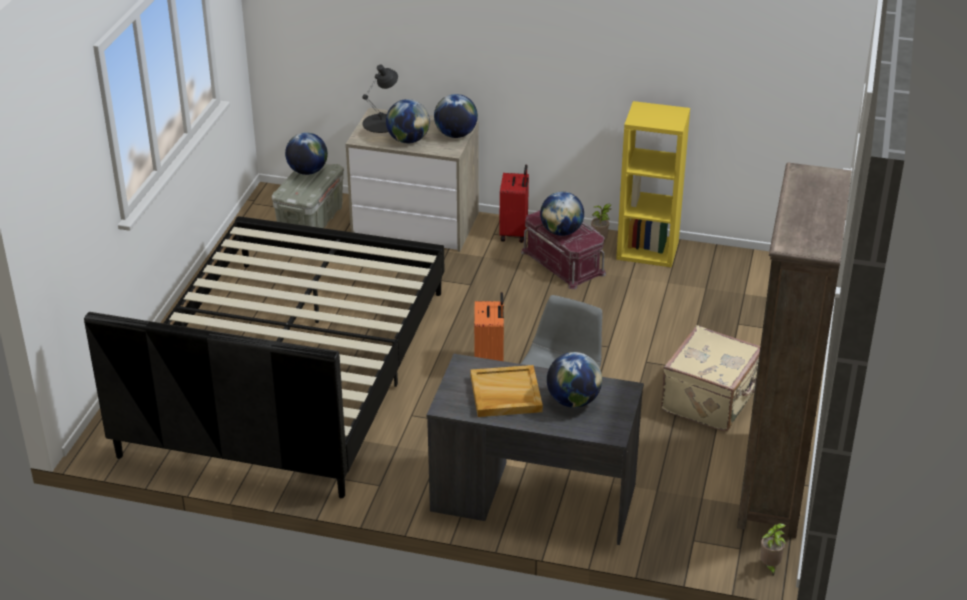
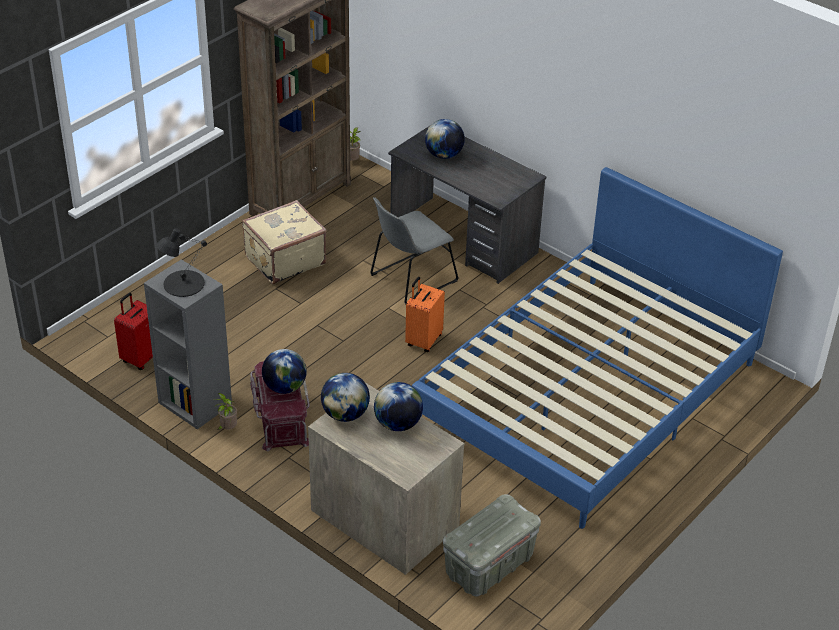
camera: 155 degrees left, 5 degrees up
(288, 370) = (589, 393): black bed -> blue bed
(307, 171) = (486, 541): globe -> none
(382, 123) = (409, 459): black table lamp -> black table lamp (183, 283)
(505, 394) = (485, 172): beige tray -> none
(514, 233) = (296, 469): red suitcase -> red suitcase (141, 358)
(648, 250) = (194, 403): yellow bookcase -> grey bookcase

